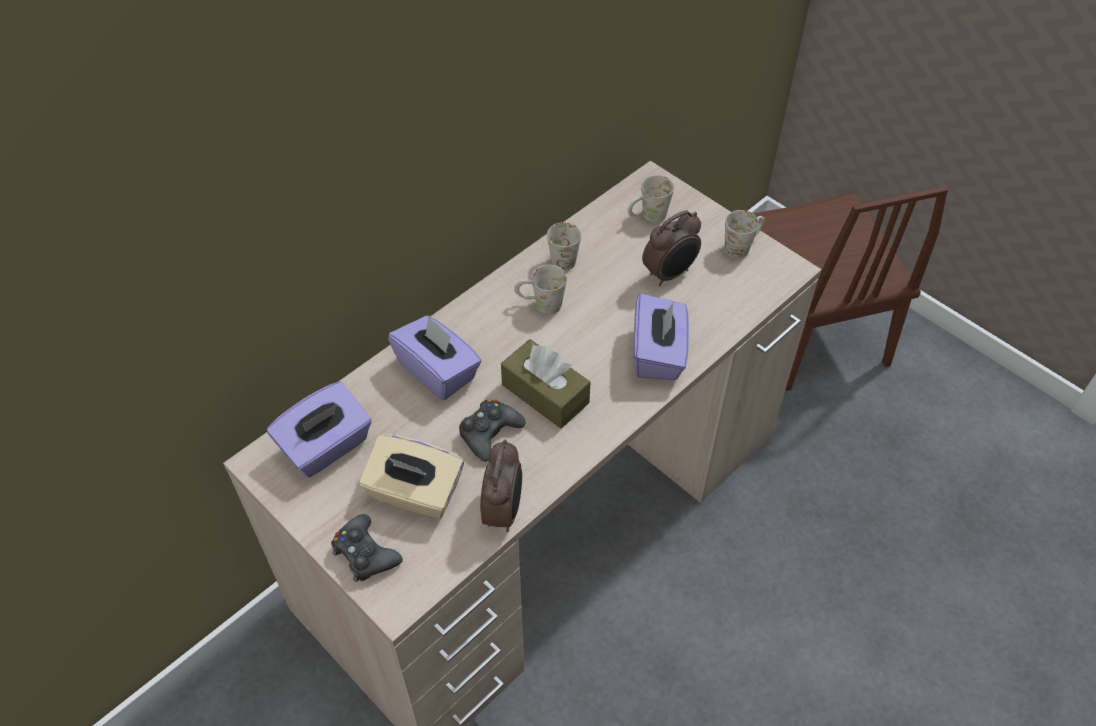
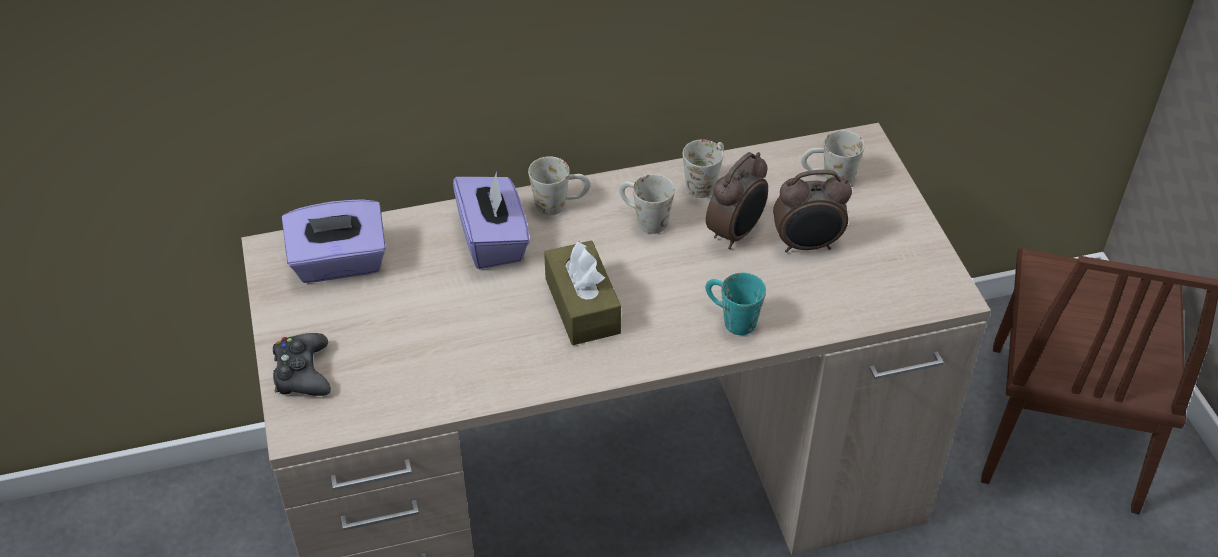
camera: 30 degrees right, 5 degrees down
(415, 493) = (387, 341): beige tissue box -> none
(489, 433) = (499, 318): black game controller -> none
(504, 511) = (457, 395): alarm clock -> alarm clock (736, 233)
(658, 354) = (730, 319): purple tissue box -> turquoise mug
(742, 246) = (914, 249): white mug -> white mug (560, 204)

